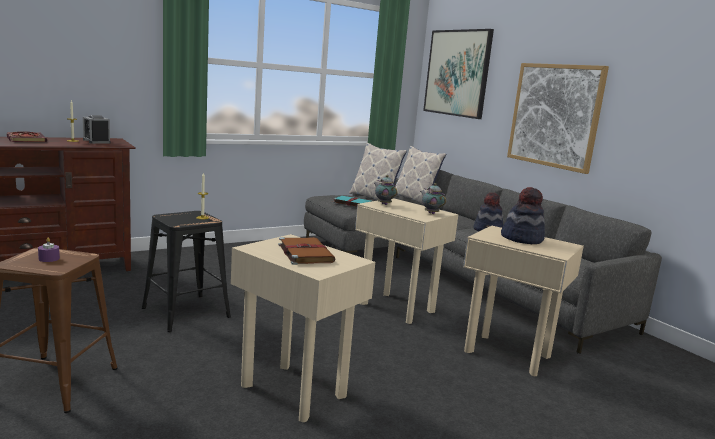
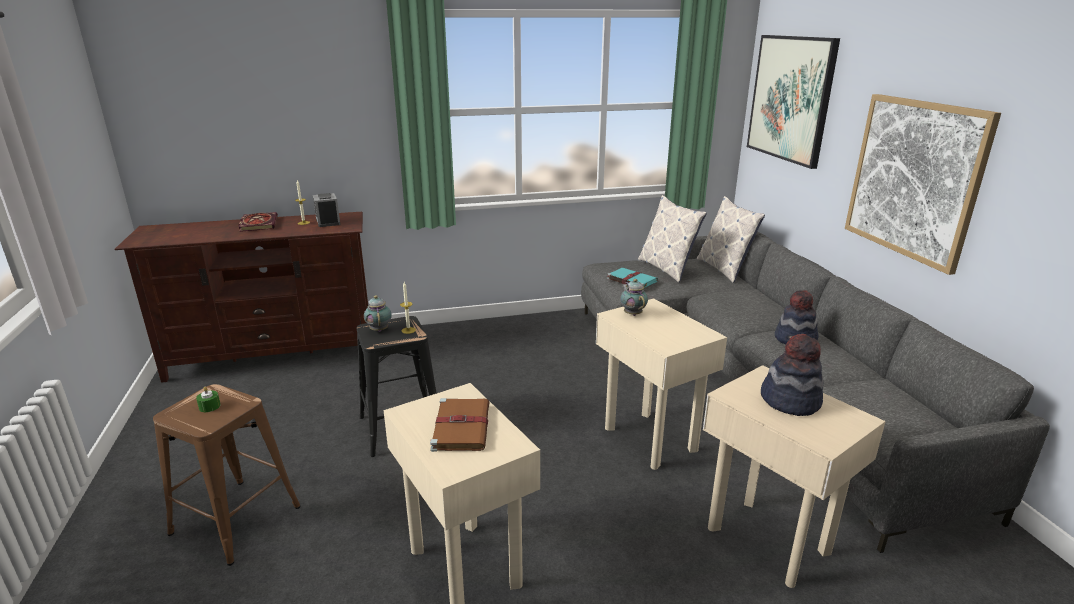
camera: 20 degrees right, 10 degrees up
(49, 259) = (209, 406): purple candle -> green candle
(430, 213) = (686, 335): teapot -> teapot (379, 329)

